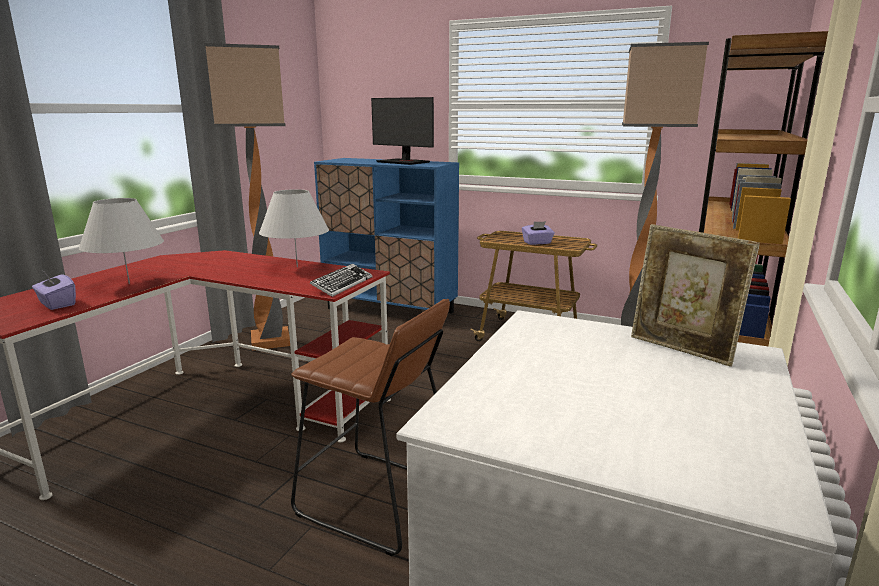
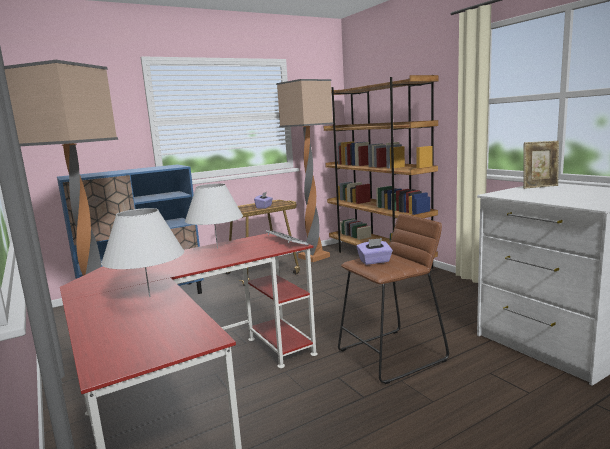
camera: 55 degrees left, 5 degrees down
(57, 304) = (166, 323): purple tissue box -> purple tissue box (375, 261)
(403, 162) = (142, 169): monitor -> none

